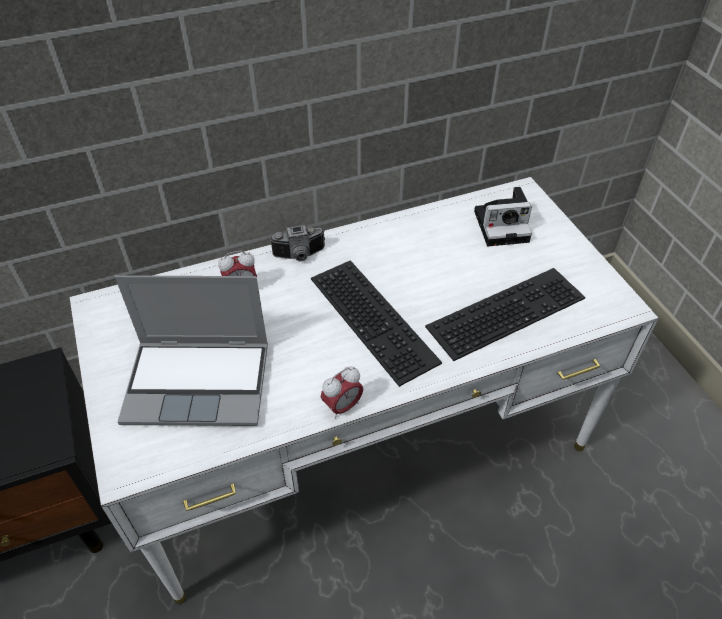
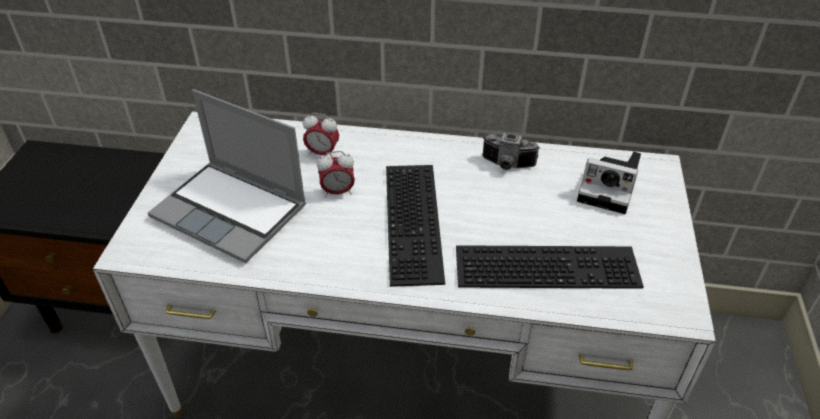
camera: 30 degrees right, 5 degrees down
(300, 256) = (392, 146): camera -> camera (507, 165)
(342, 406) = (327, 280): alarm clock -> alarm clock (338, 192)

